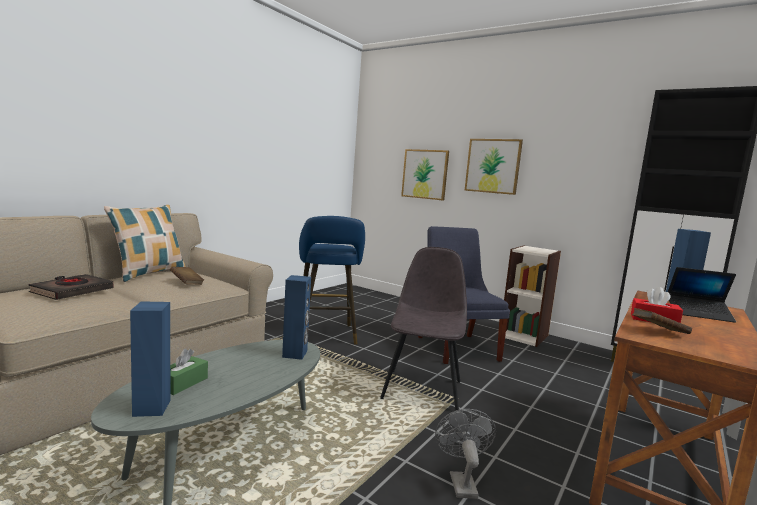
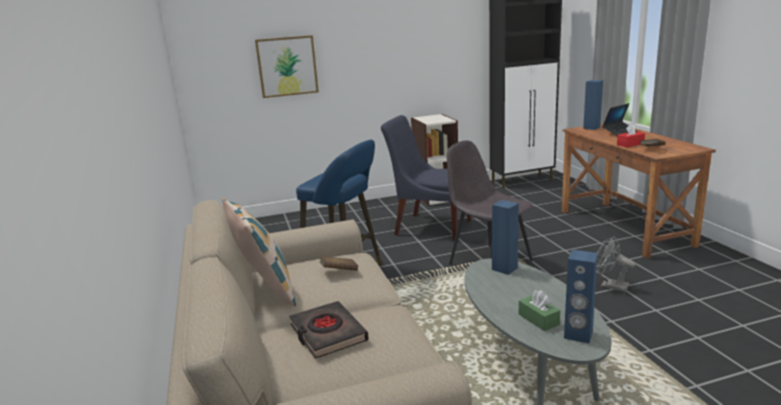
camera: 50 degrees left, 10 degrees up
(493, 166) = (364, 46): picture -> none

